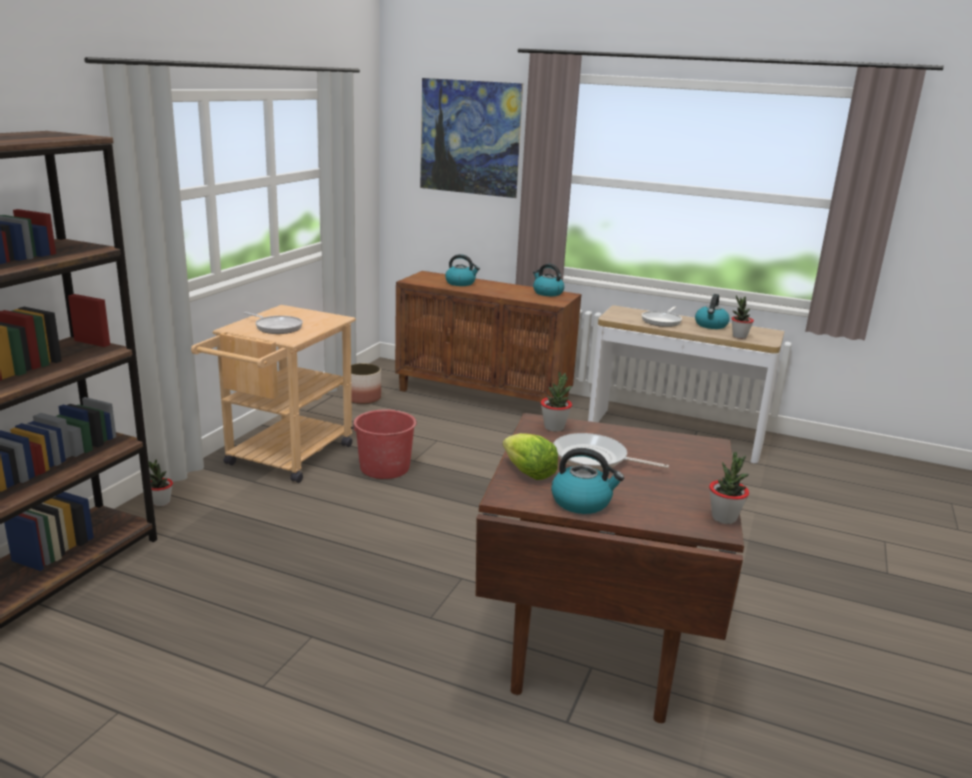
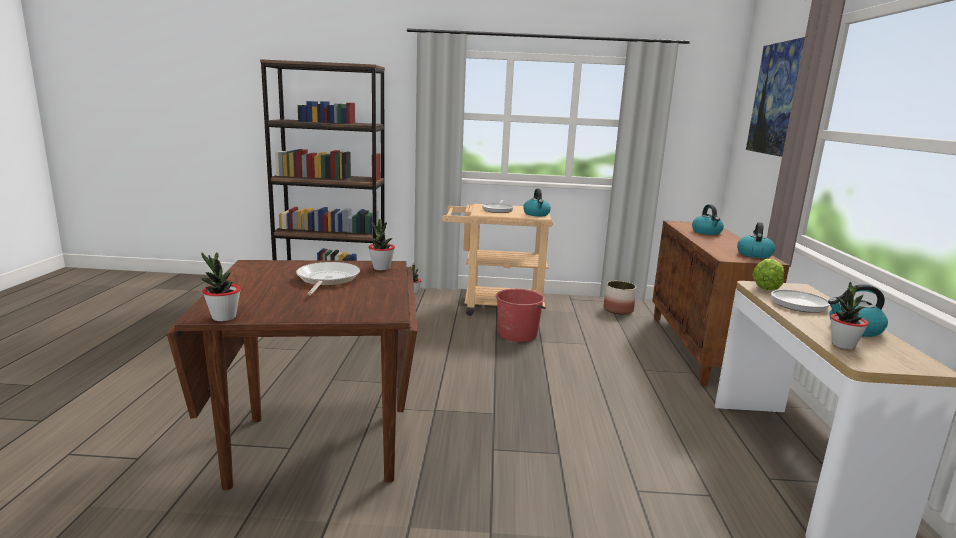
camera: 70 degrees right, 5 degrees down
(528, 473) = (291, 266): lettuce -> lettuce (766, 287)
(582, 502) = (246, 279): kettle -> kettle (536, 214)

